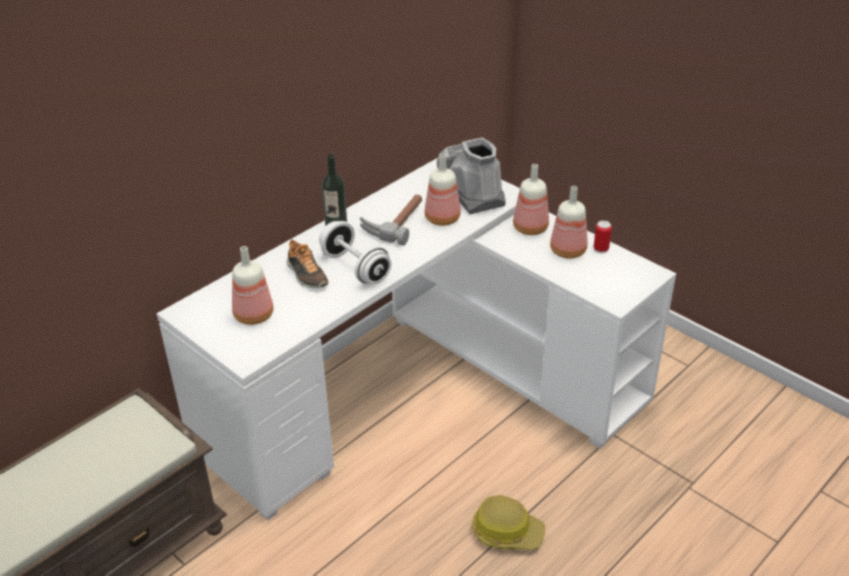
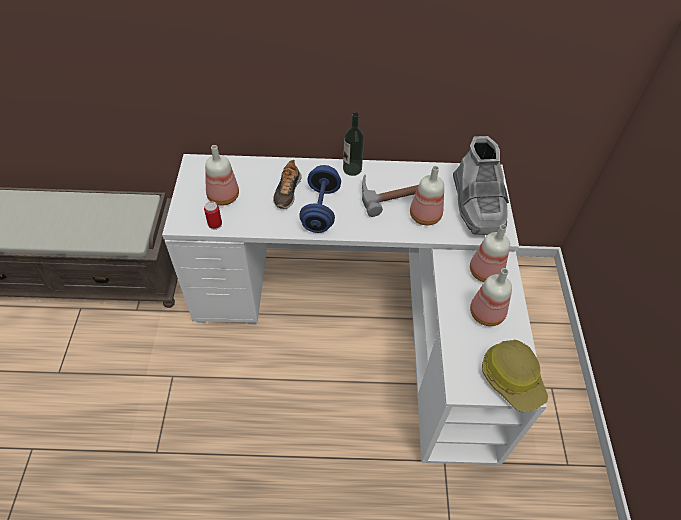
camera: 45 degrees right, 15 degrees up
(355, 268) = (320, 209): white dumbbell -> blue dumbbell
(468, 188) = (477, 205): grey boot -> grey boot turned 150 degrees clockwise
(507, 531) = (297, 456): hard hat -> hard hat (512, 378)
(601, 249) = (514, 333): can -> can (215, 224)

